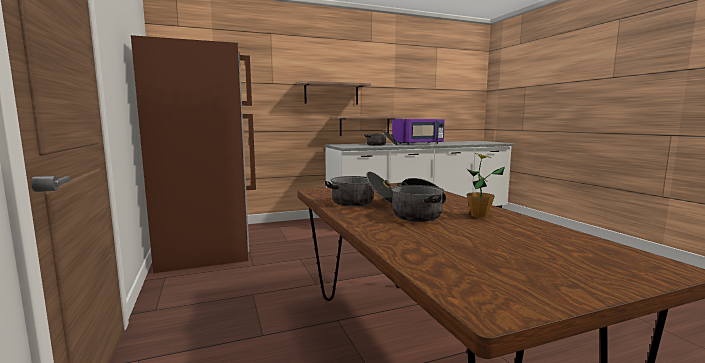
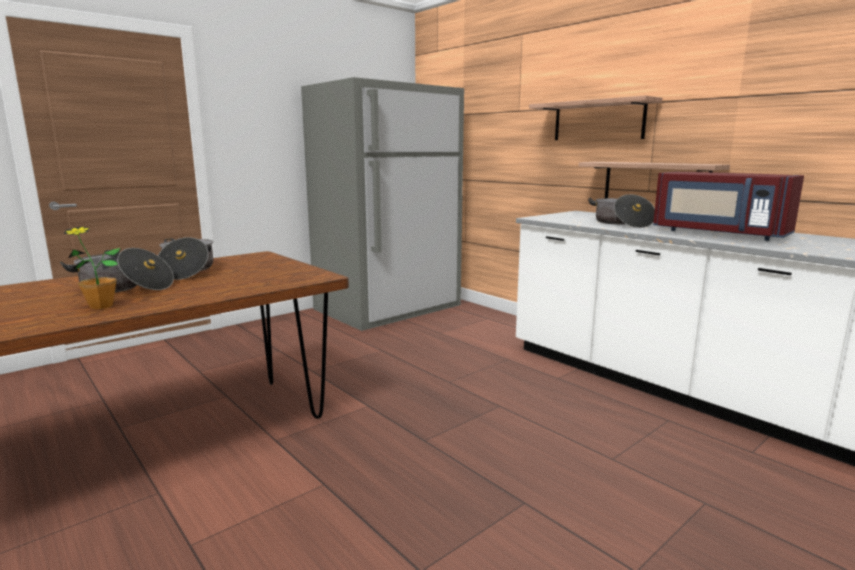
camera: 70 degrees right, 5 degrees up
(204, 246) = (389, 307): brown fridge -> grey fridge
(419, 144) = (718, 233): purple microwave -> red microwave

